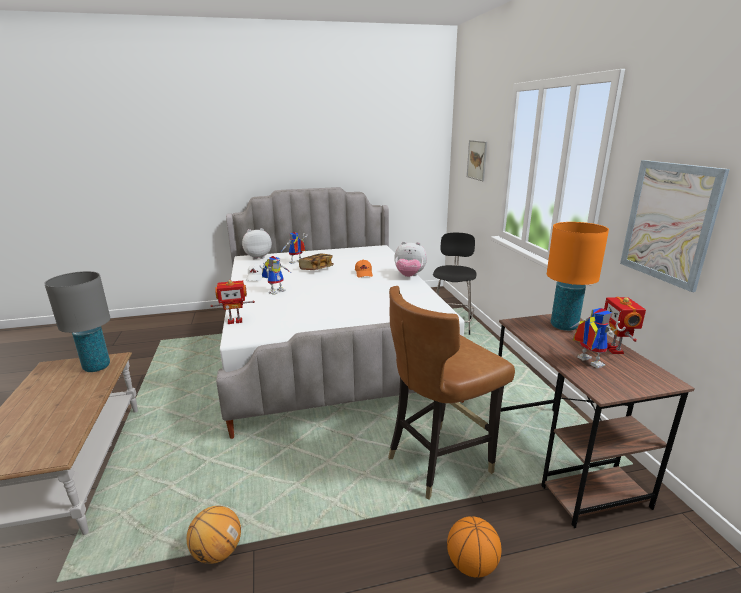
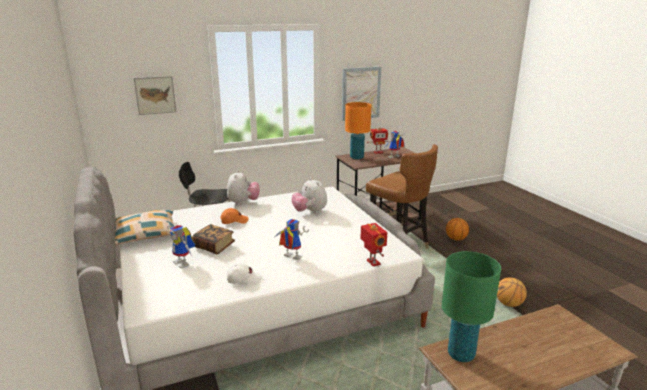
camera: 100 degrees left, 0 degrees up
(96, 367) = (461, 354): grey table lamp -> green table lamp
(258, 257) = (143, 299): plush toy -> plush toy (310, 212)
(353, 252) = (146, 234): none -> pillow

